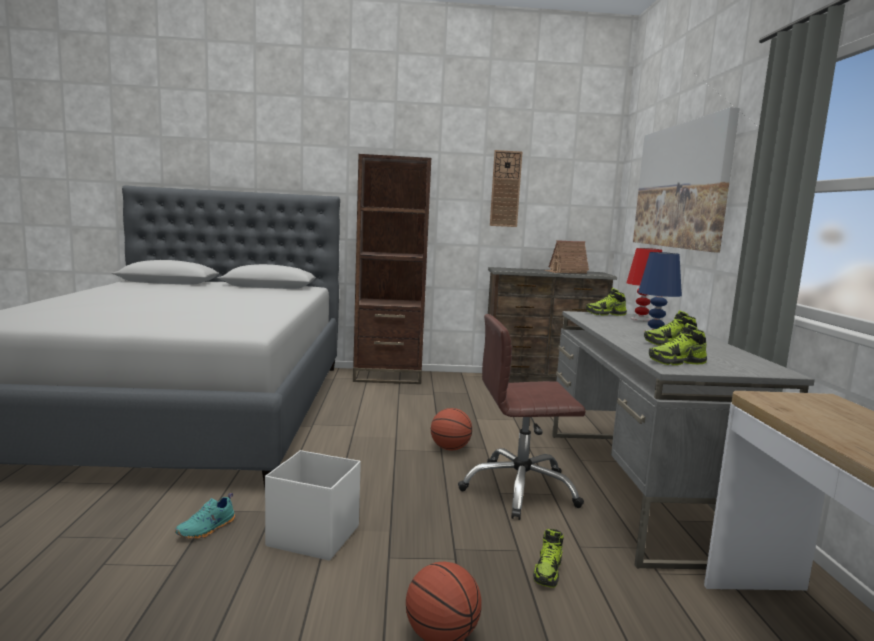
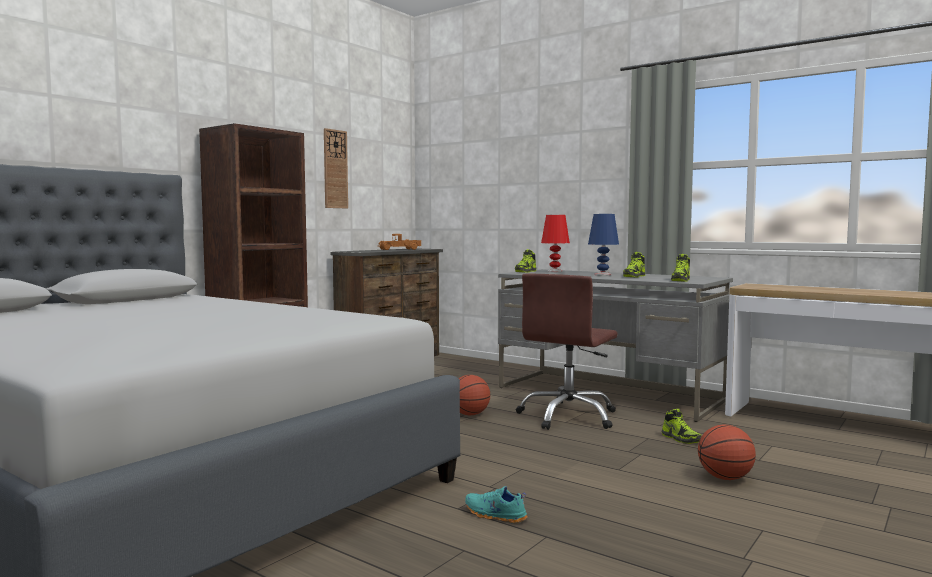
camera: 50 degrees left, 5 degrees down
(207, 529) = (494, 515): turquoise shoe -> turquoise shoe turned 135 degrees clockwise
(312, 535) = (557, 483): white storage box -> none
(566, 272) = (400, 249): toy house -> toy truck
(681, 186) = (521, 167): picture -> none

